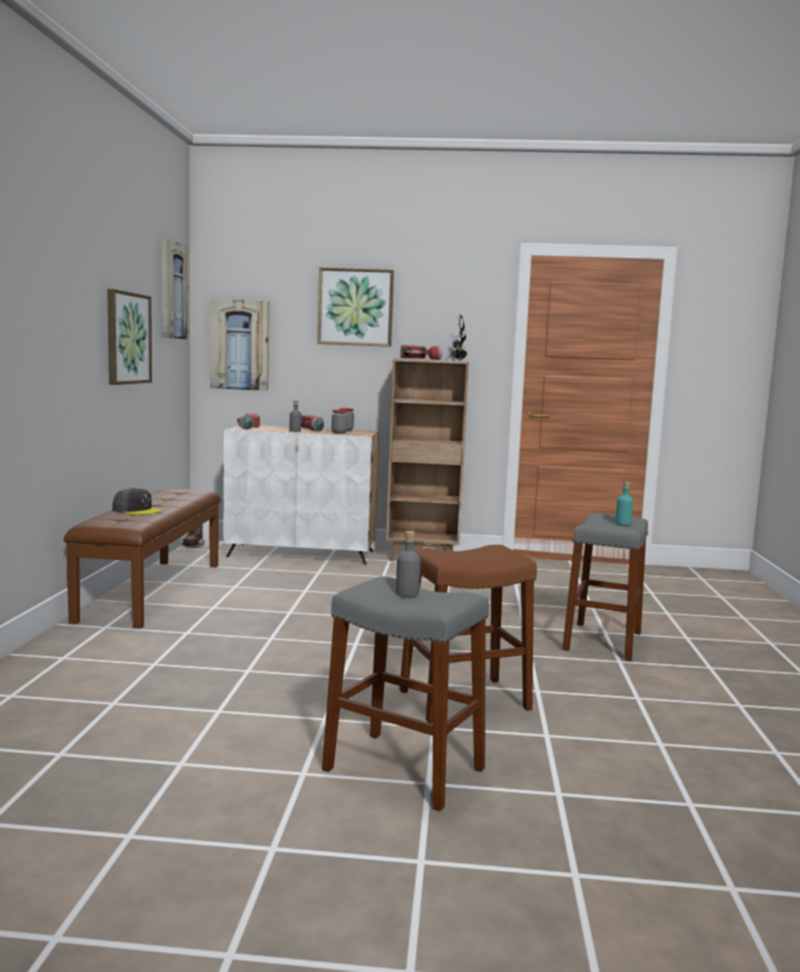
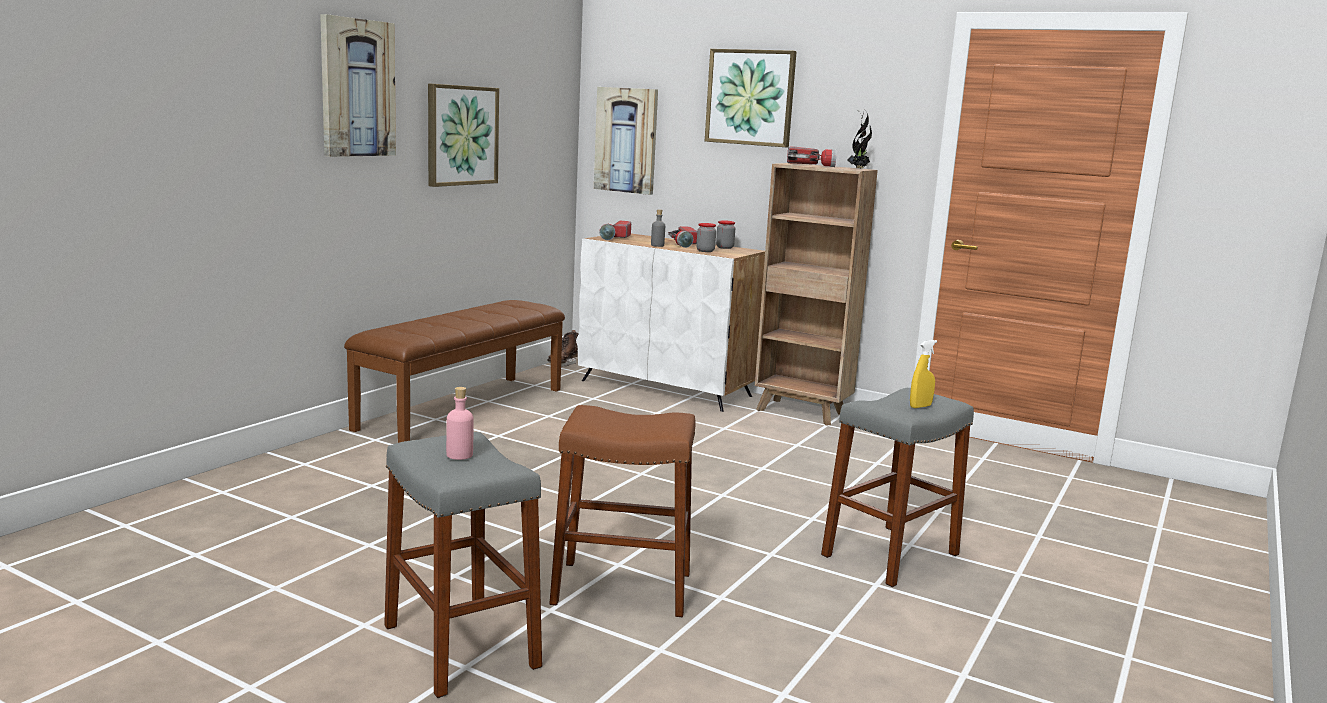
camera: 25 degrees right, 5 degrees up
(137, 510) = (438, 322): grey cap -> none
(173, 291) = (546, 79): picture -> picture (357, 88)
(407, 592) = (459, 455): grey bottle -> pink bottle
(623, 523) = (920, 406): turquoise bottle -> yellow spray bottle

